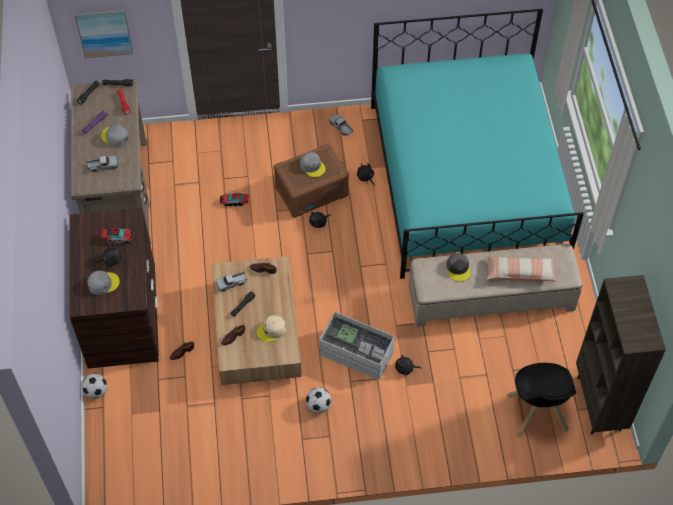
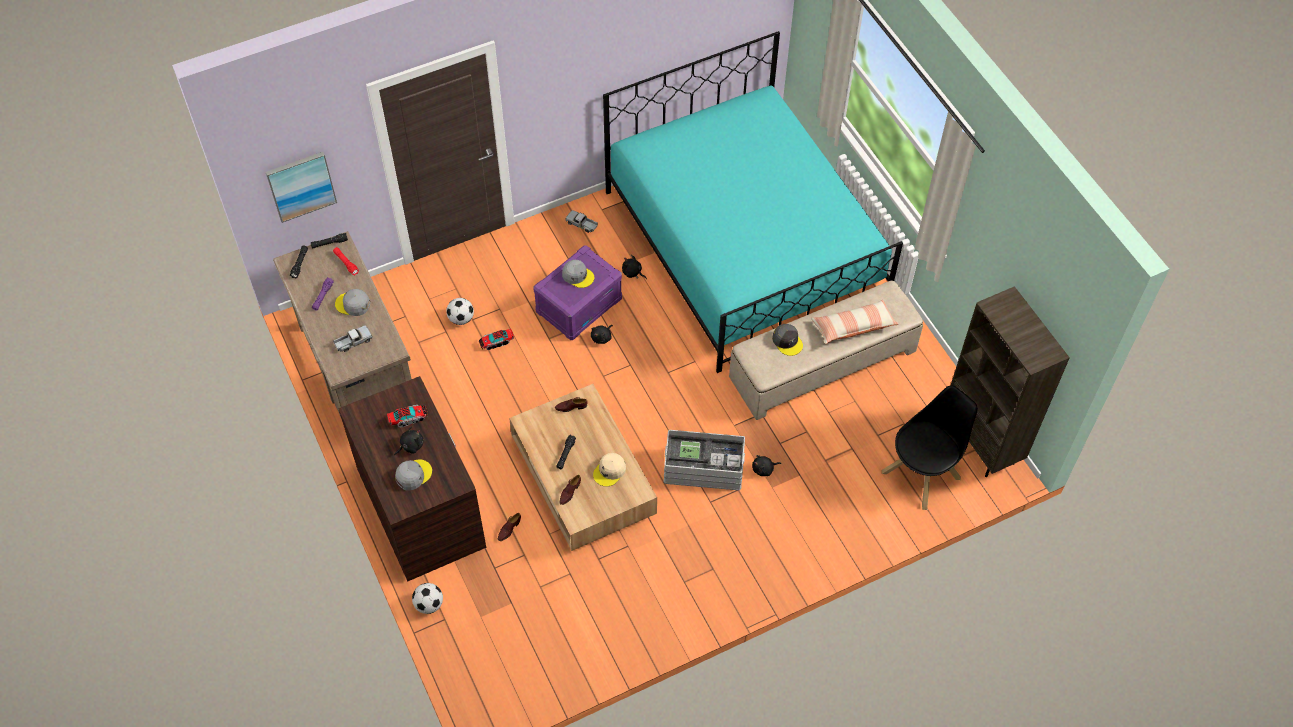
camera: 20 degrees left, 0 degrees up
(231, 283) = (542, 433): toy truck -> none
(311, 191) = (579, 305): brown storage box -> purple storage box
(318, 405) = (686, 539): football -> football (461, 319)
(537, 414) = (922, 473): black chair -> black chair turned 105 degrees counterclockwise

